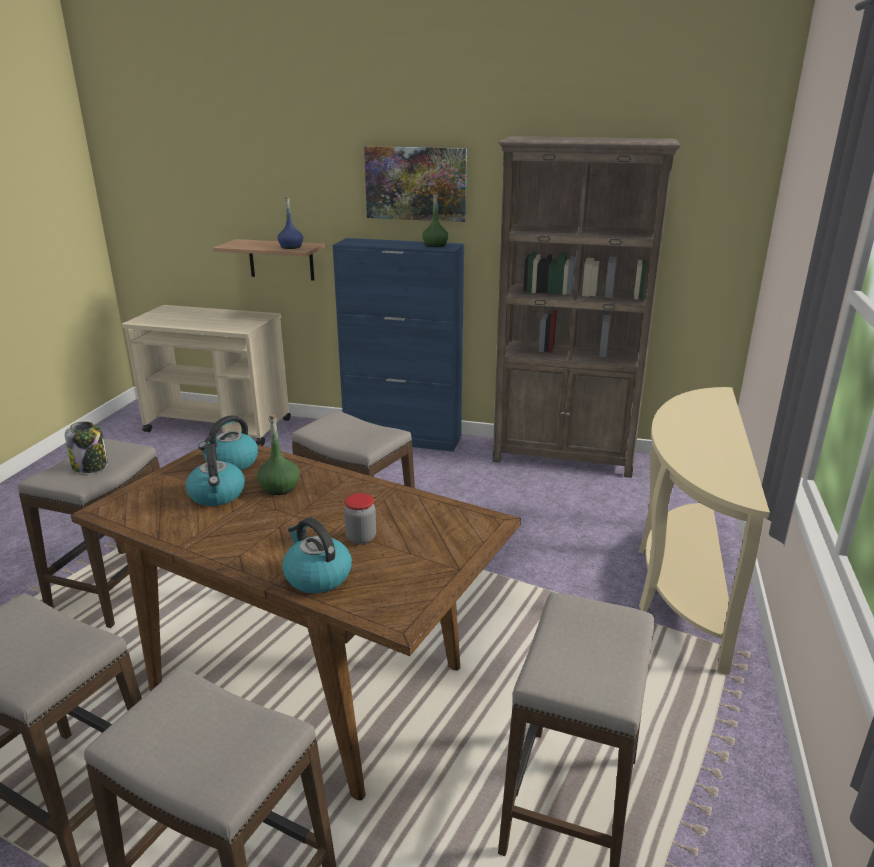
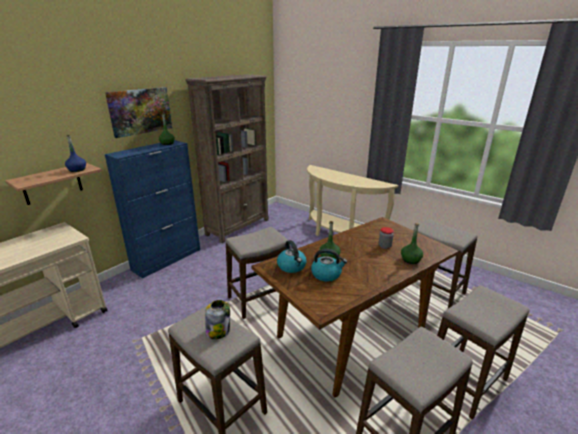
camera: 65 degrees left, 0 degrees up
(317, 576) = (410, 259): kettle -> green bottle

